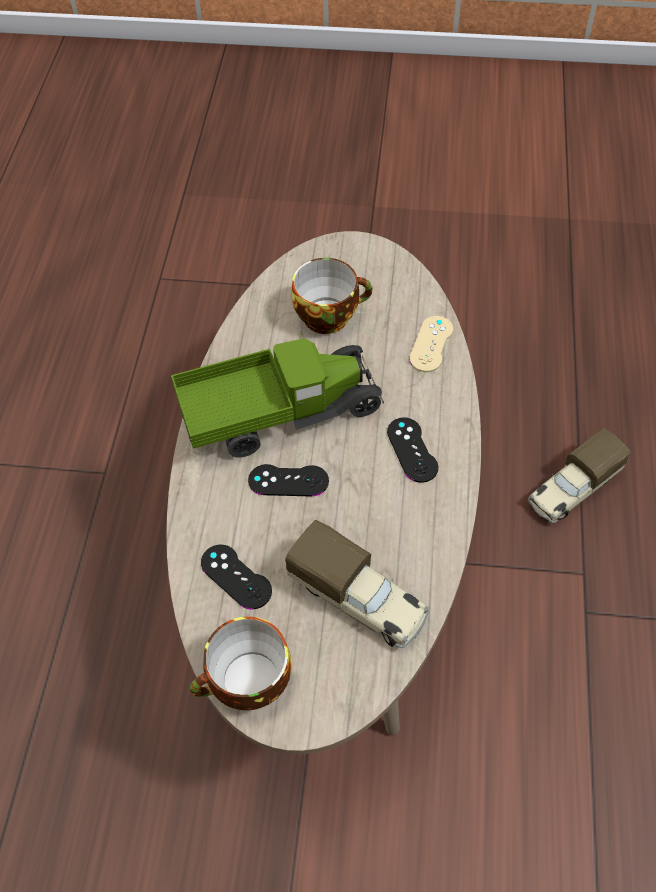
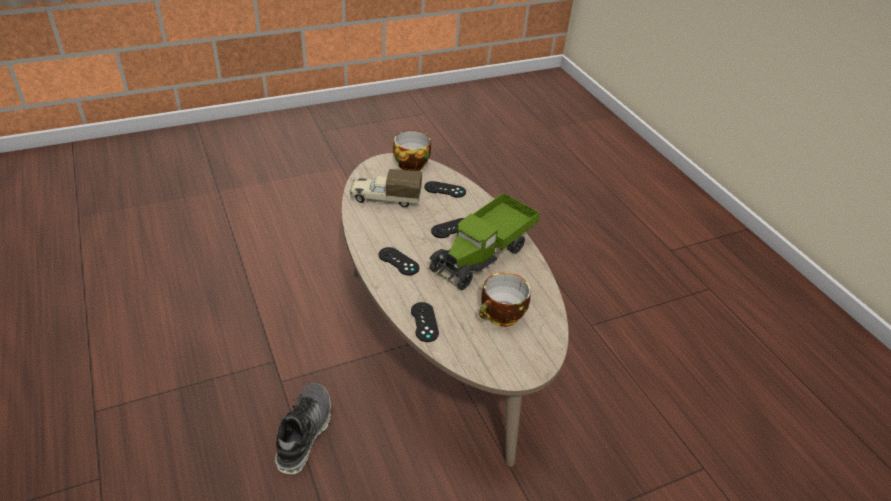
camera: 145 degrees right, 15 degrees down
(431, 344) = (424, 322): beige game controller -> black game controller
(572, 489) = (304, 432): toy truck -> shoe

